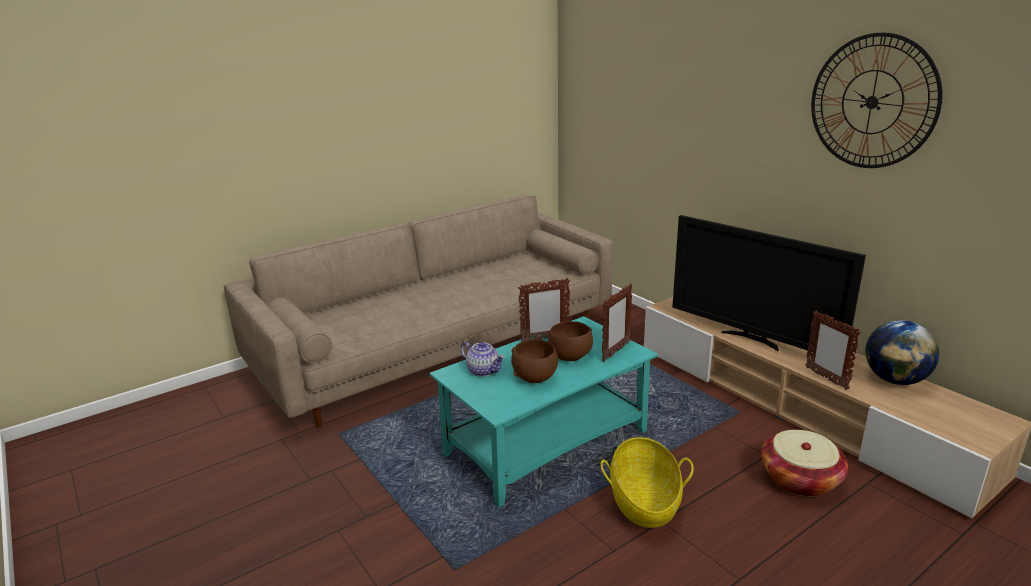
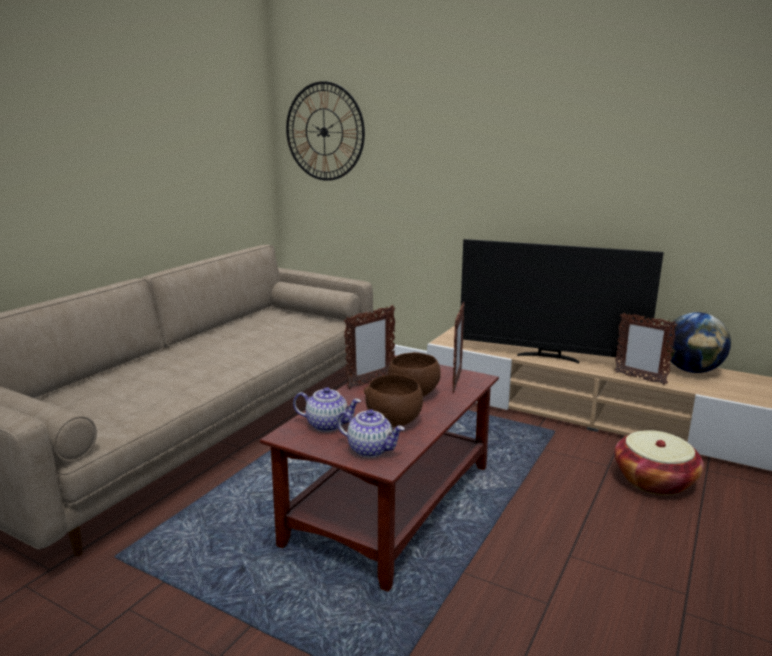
camera: 25 degrees left, 5 degrees down
(498, 397) = (371, 449): none -> teapot
(547, 442) = (391, 503): turquoise coffee table -> brown coffee table
(644, 501) = (537, 539): basket -> none
(872, 102) = (639, 112): wall clock -> wall clock (324, 132)

